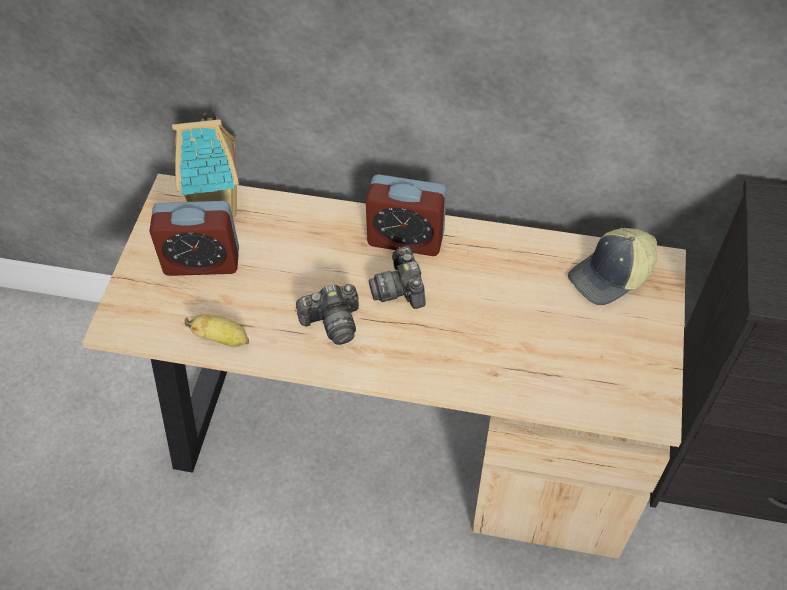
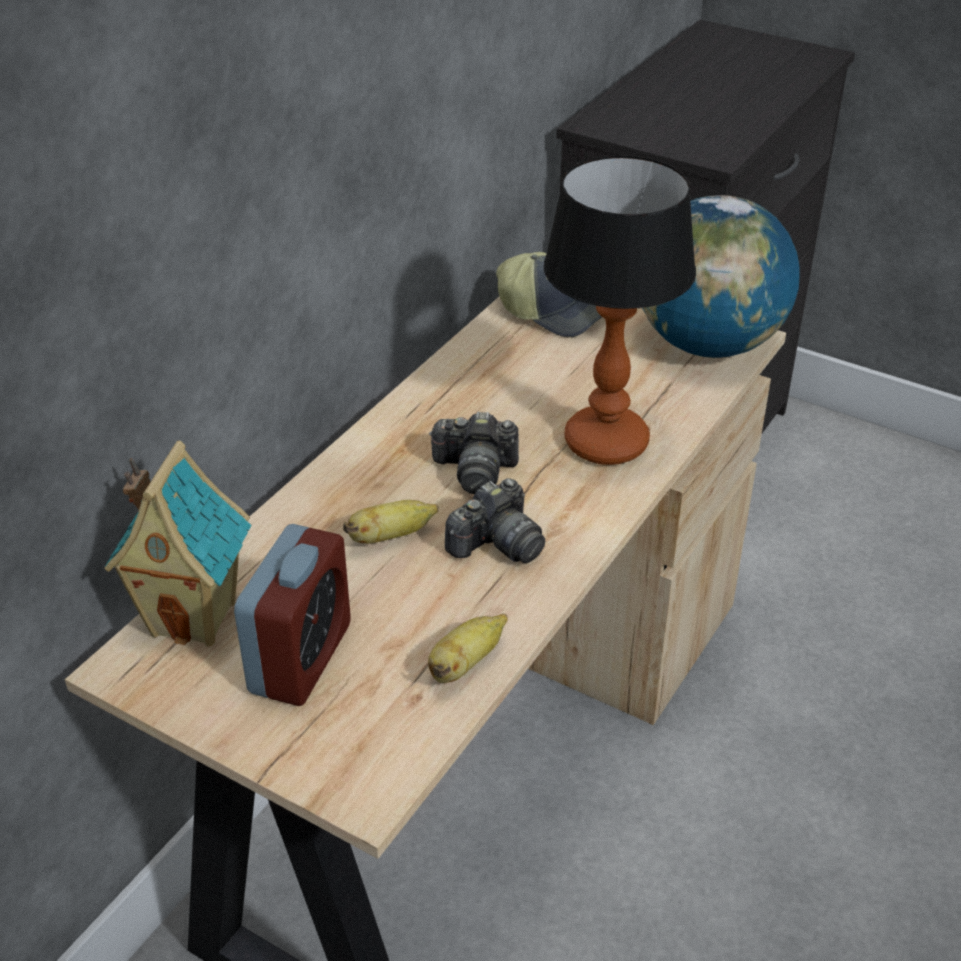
camera: 70 degrees left, 15 degrees down
(317, 267) = (390, 536): none -> banana
(332, 322) = (497, 544): camera -> camera turned 45 degrees clockwise
(405, 239) = (395, 446): alarm clock -> none
(466, 352) = (605, 441): none -> table lamp
(612, 276) = (551, 312): cap -> cap turned 45 degrees counterclockwise
(628, 389) = (708, 344): none -> globe

